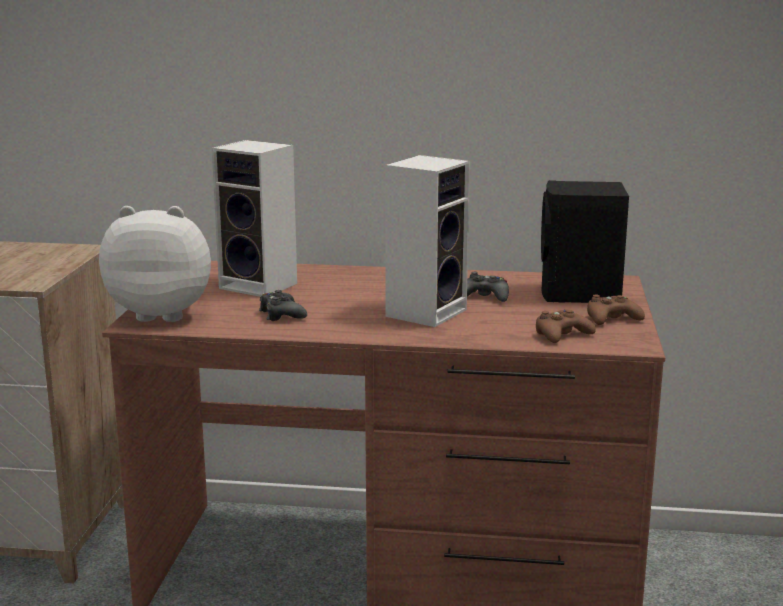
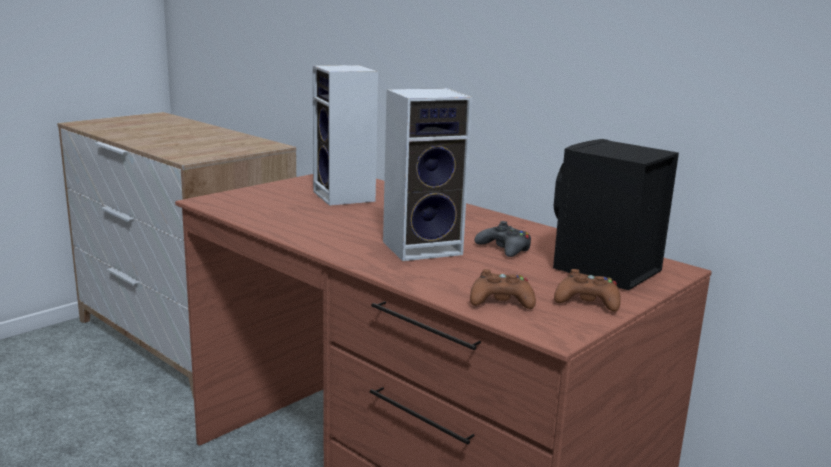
camera: 35 degrees right, 0 degrees up
(163, 313) = (237, 199): plush toy -> none
(281, 314) = (310, 220): black game controller -> none

